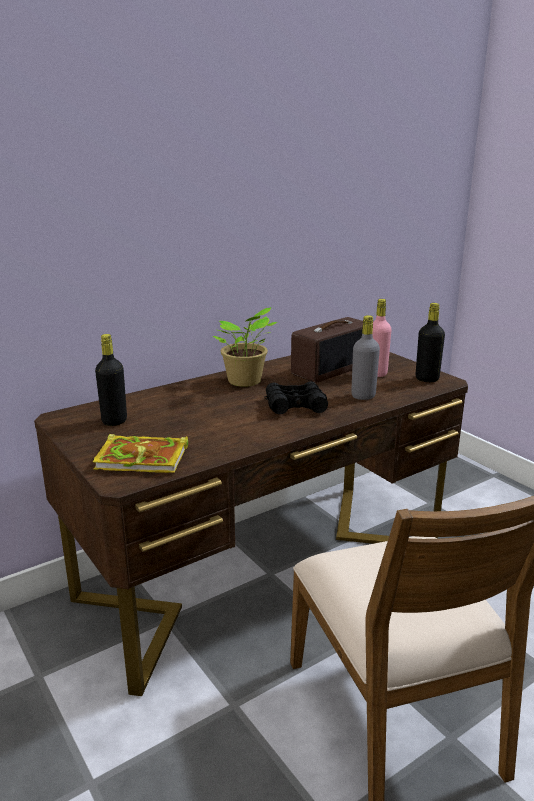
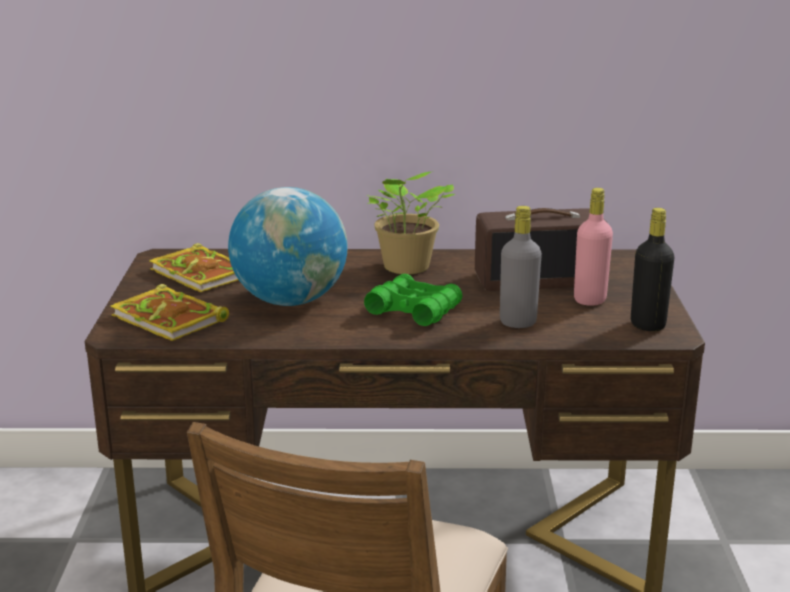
camera: 35 degrees right, 0 degrees up
(114, 421) = (203, 274): black bottle -> book
(207, 421) = (290, 300): none -> globe
(295, 405) = (414, 310): black binoculars -> green binoculars

